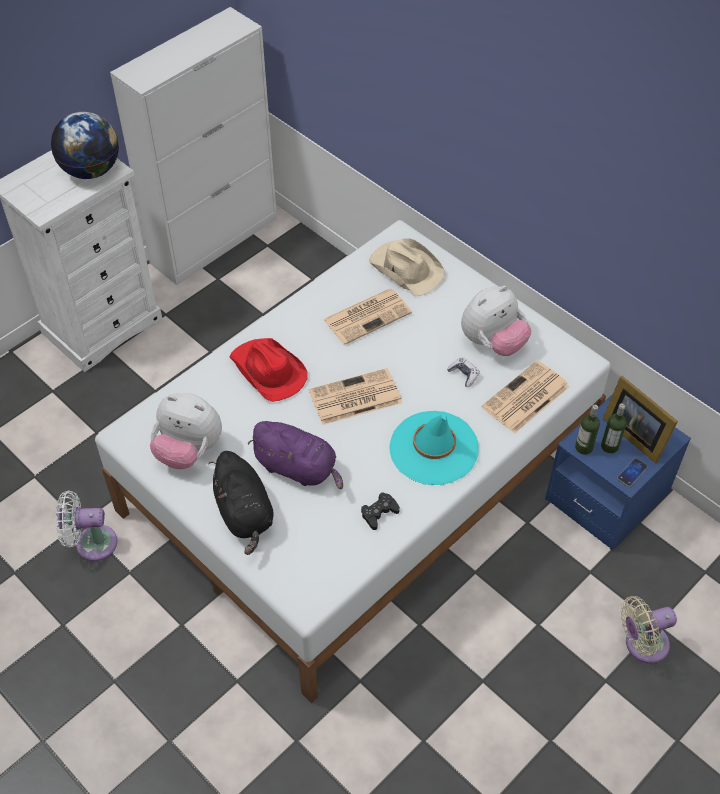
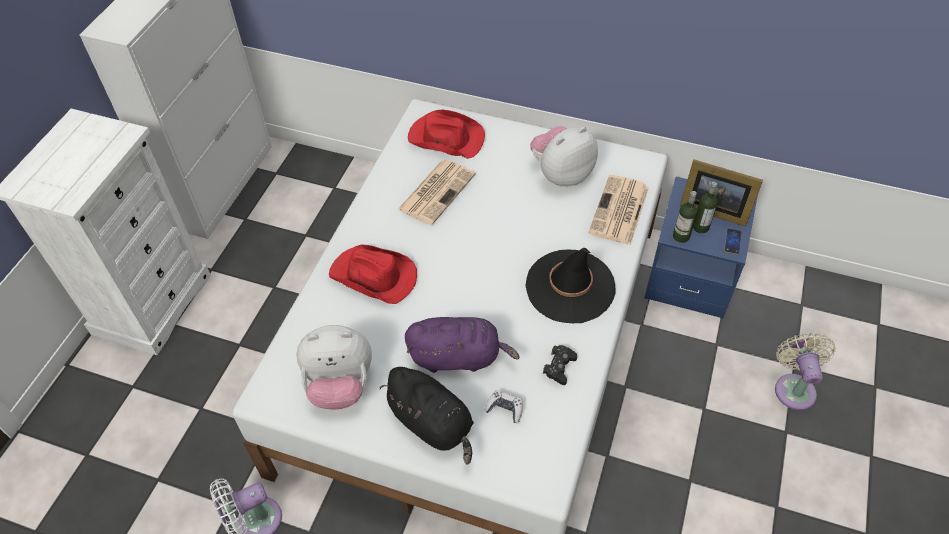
camera: 25 degrees left, 0 degrees up
(91, 171) = (102, 142): globe -> none
(354, 398) = (470, 270): newspaper -> none
(406, 268) = (445, 138): beige hat -> red hat
(433, 448) = (570, 287): turquoise hat -> black hat
(464, 374) = (554, 211): game controller -> game controller (505, 409)
(492, 343) = (561, 174): plush toy -> plush toy turned 150 degrees counterclockwise
(642, 644) = (794, 387): beige fan -> beige fan turned 135 degrees clockwise

